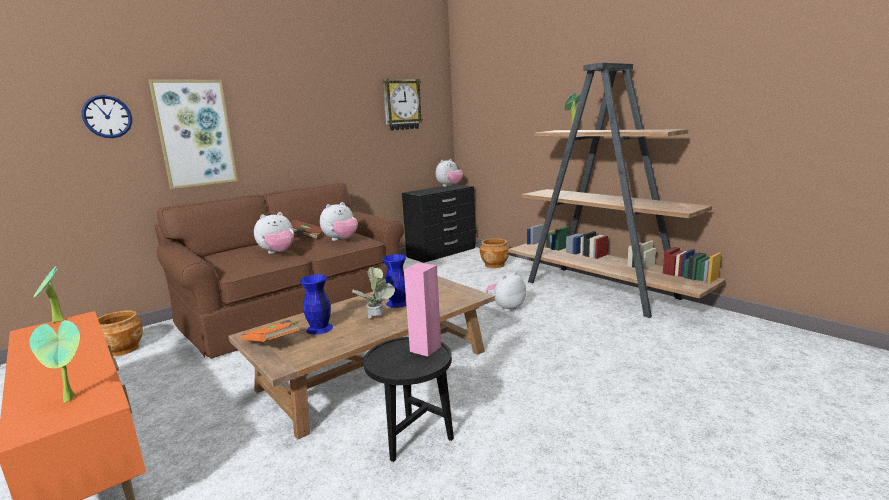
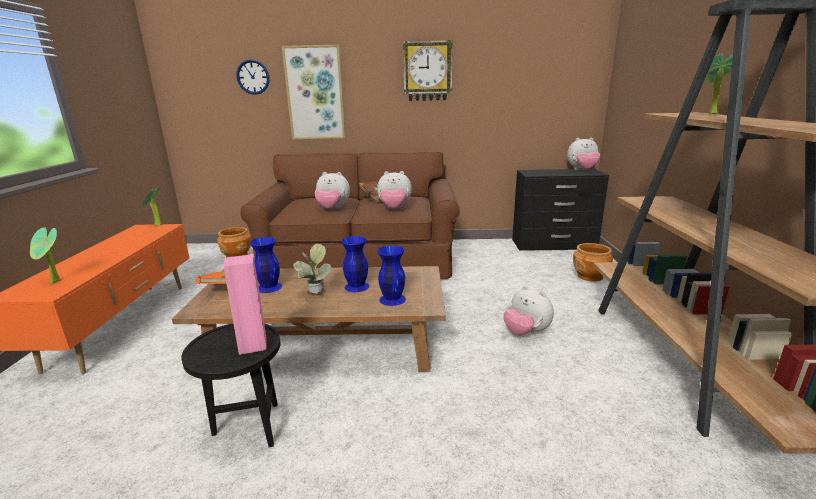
camera: 40 degrees right, 5 degrees up
(402, 104) = (535, 69): wall clock -> wall clock (427, 71)
(442, 300) = (392, 299): none -> blue vase
(506, 308) = (526, 332): plush toy -> plush toy turned 135 degrees counterclockwise

